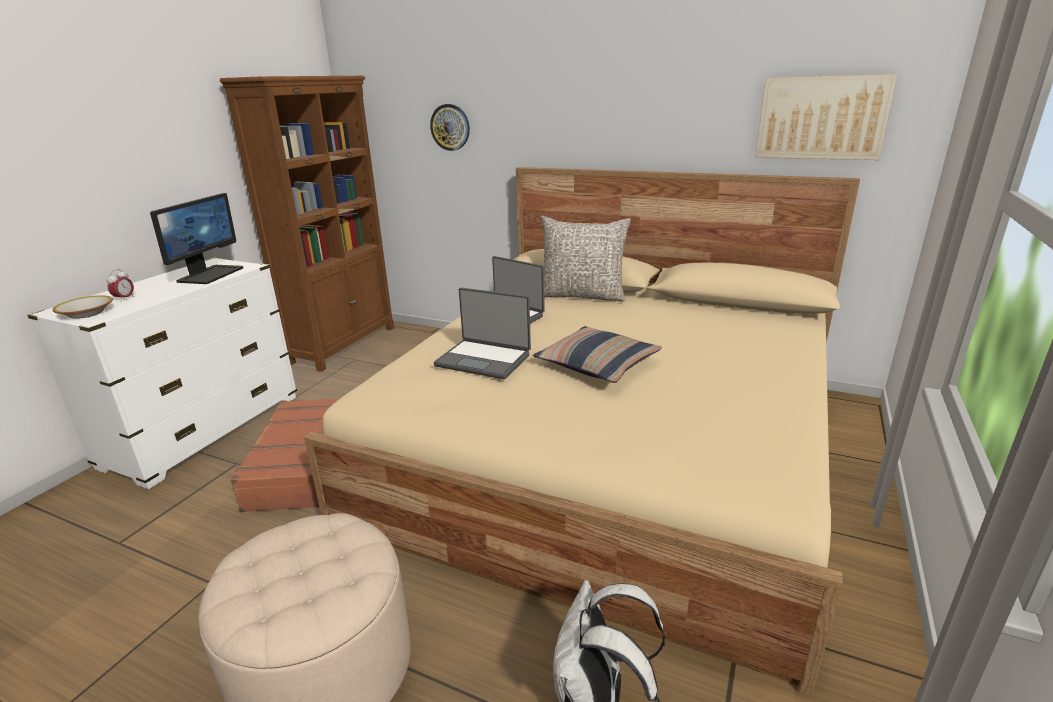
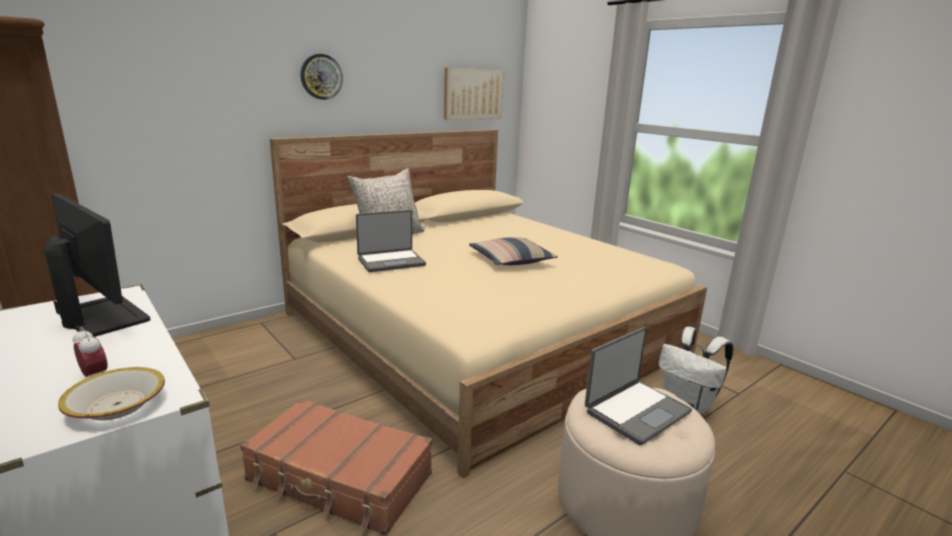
camera: 65 degrees left, 5 degrees down
(450, 127) = (174, 100): wall clock -> wall clock (321, 77)
(484, 360) = (472, 280): laptop -> laptop (636, 411)

